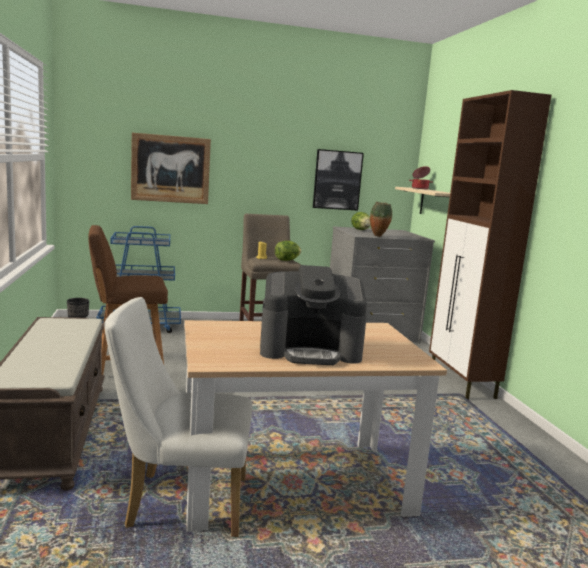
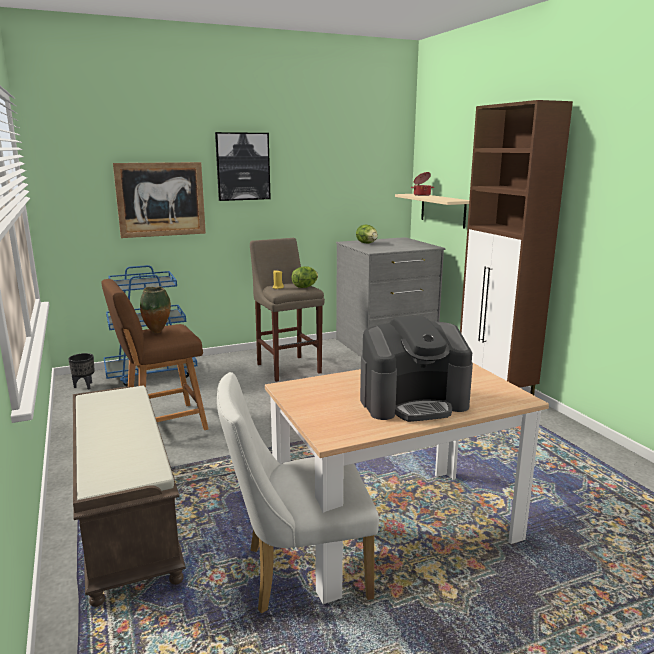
camera: 10 degrees left, 5 degrees up
(337, 180) = (336, 193): picture -> picture (243, 166)
(379, 236) = (391, 250): vase -> vase (158, 332)

